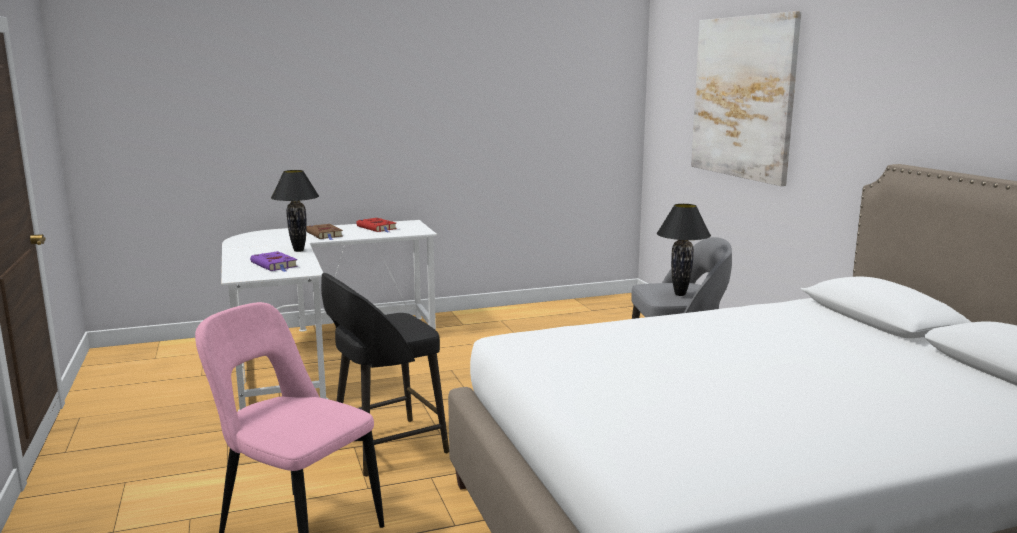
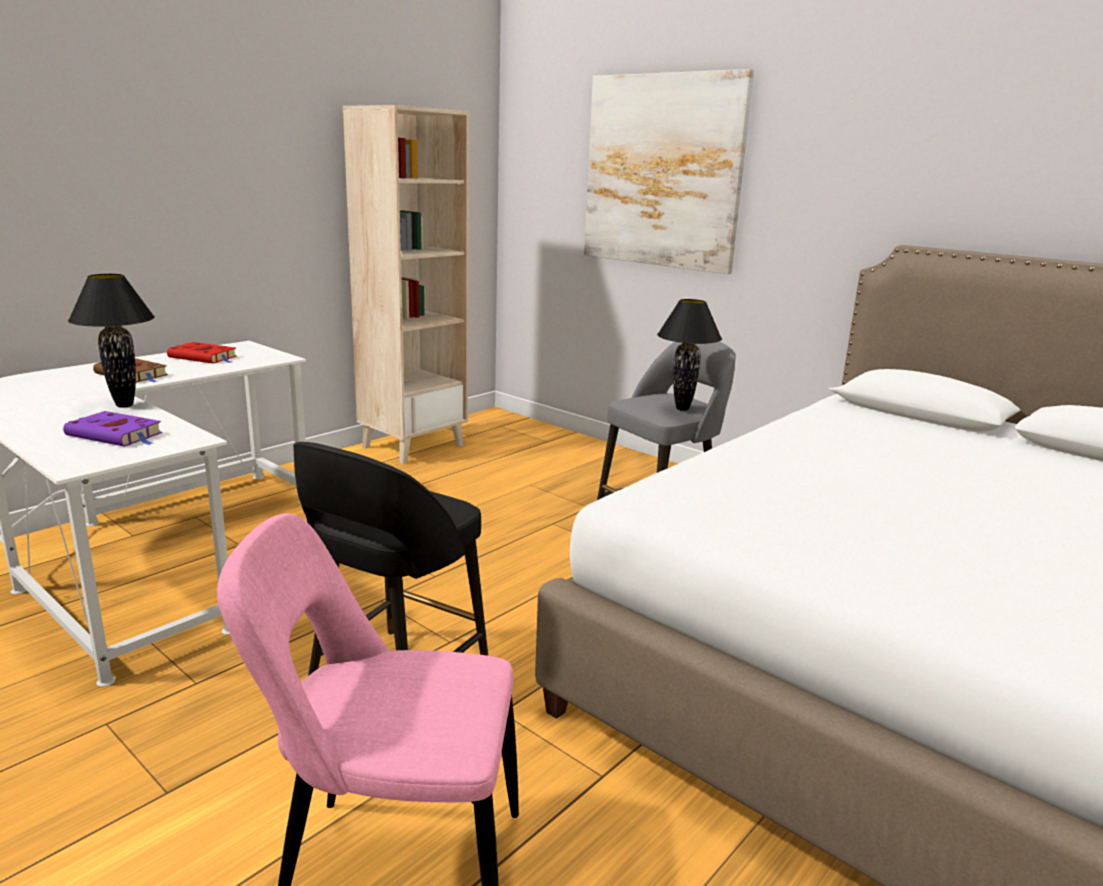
camera: 30 degrees left, 5 degrees up
(542, 312) = (413, 446): none -> beige bookcase

